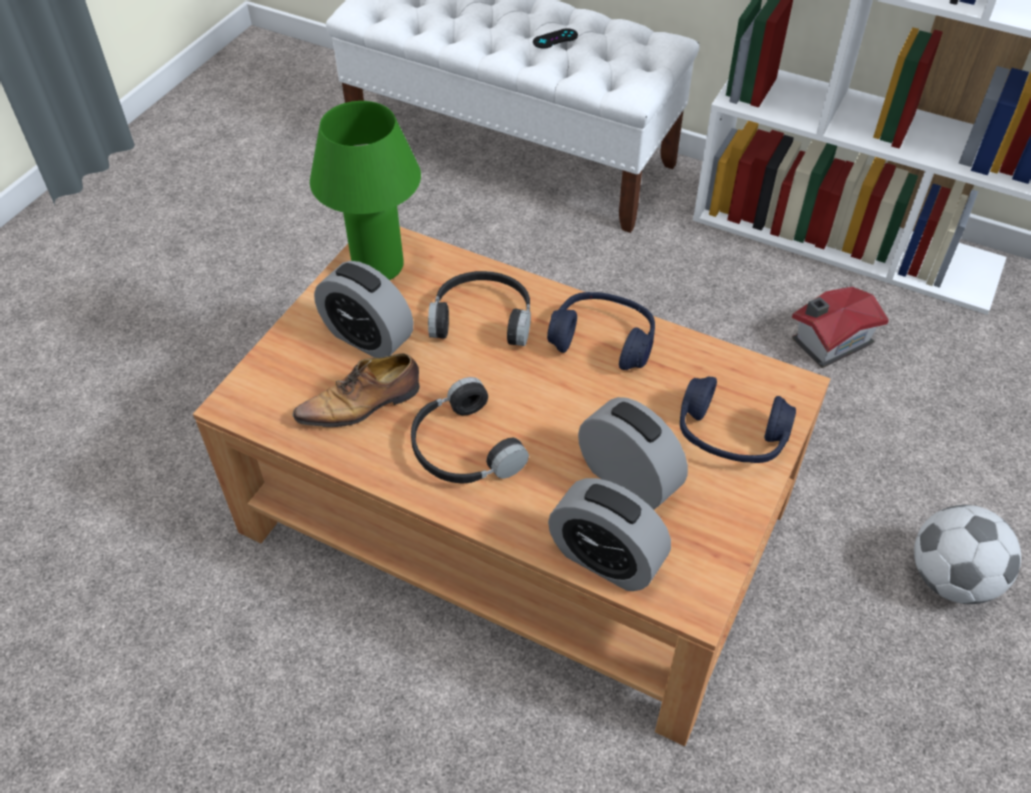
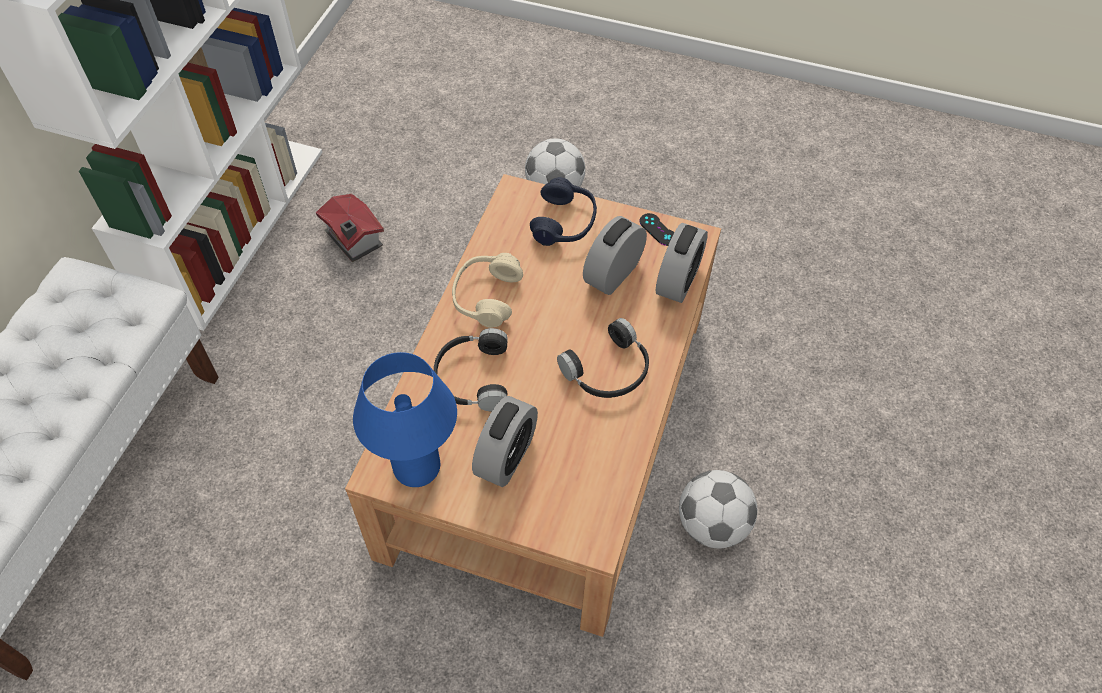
camera: 100 degrees left, 5 degrees up
(336, 681) = (712, 525): none -> football
(362, 404) = (579, 445): shoe -> none
(378, 267) = (417, 467): green table lamp -> blue table lamp
(555, 39) = (50, 368): black game controller -> black game controller (658, 229)
(603, 340) = (486, 297): blue headphones -> beige headphones

